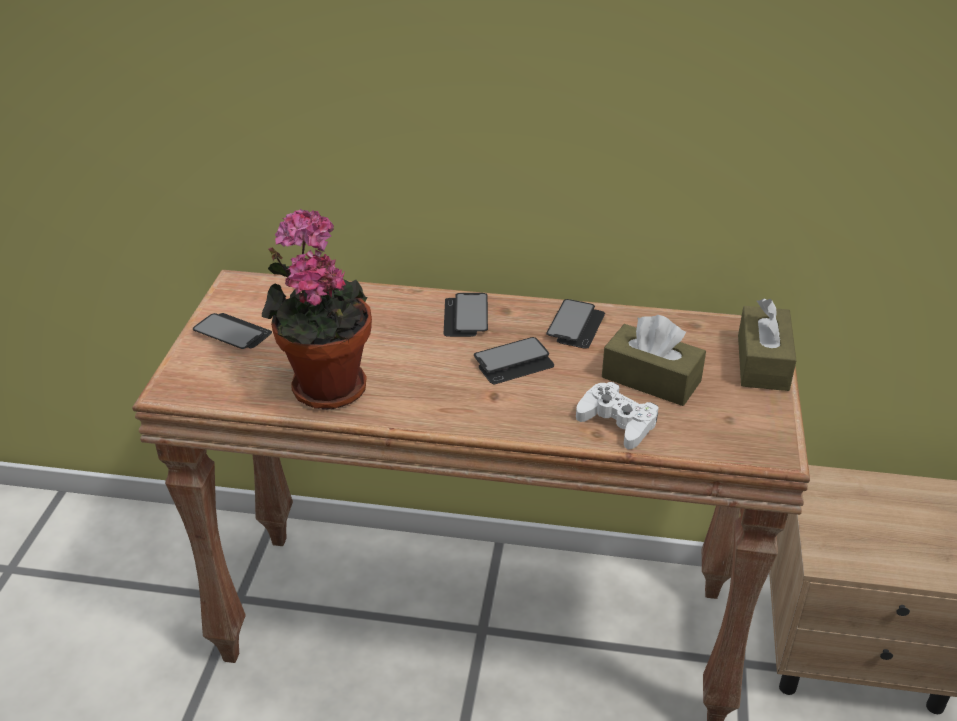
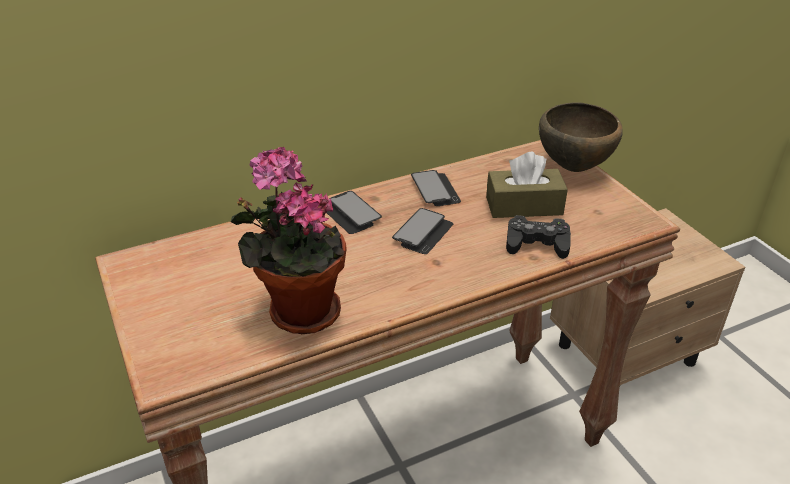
camera: 35 degrees left, 0 degrees up
(232, 333) = (168, 305): phone -> none
(617, 422) = (537, 243): white game controller -> black game controller
(762, 362) = (574, 167): brown tissue box -> brown bowl

